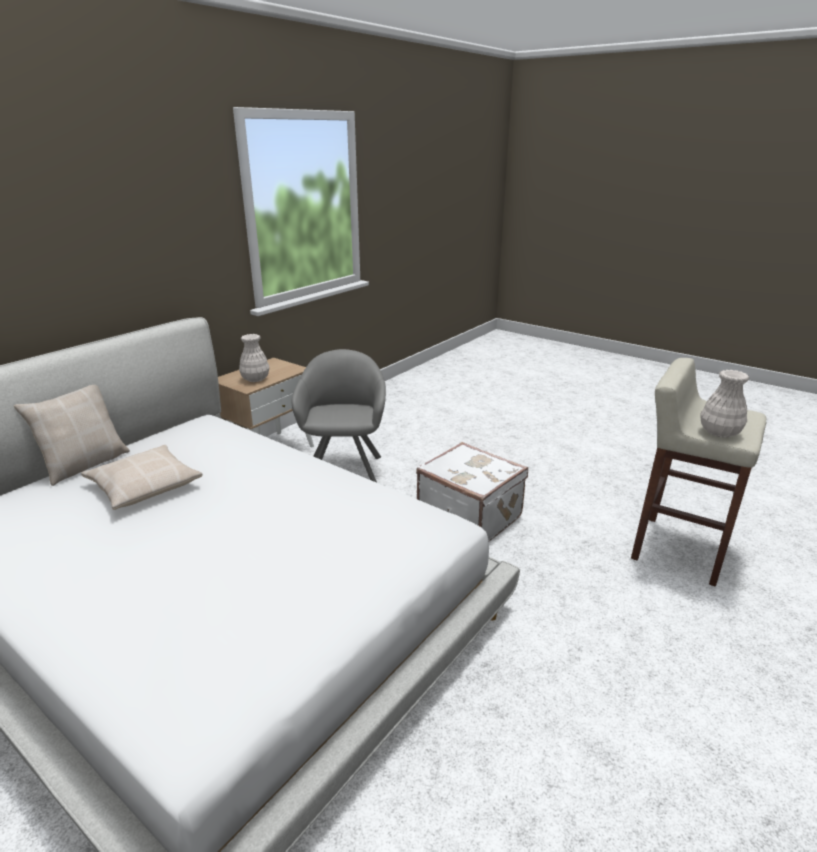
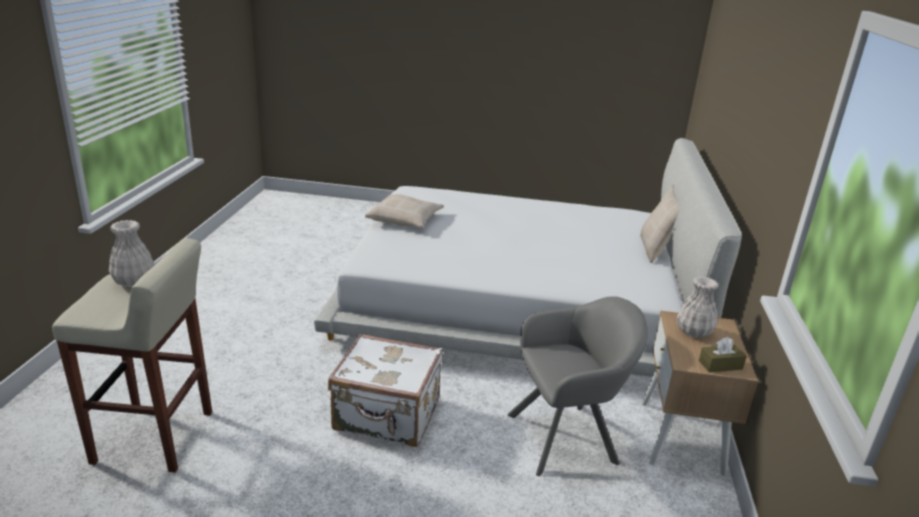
camera: 150 degrees right, 0 degrees up
(144, 486) = (589, 246): beige pillow -> beige pillow (405, 219)
(278, 365) = (720, 365): none -> brown tissue box
(345, 469) = (568, 437): grey armchair -> grey armchair turned 75 degrees counterclockwise

